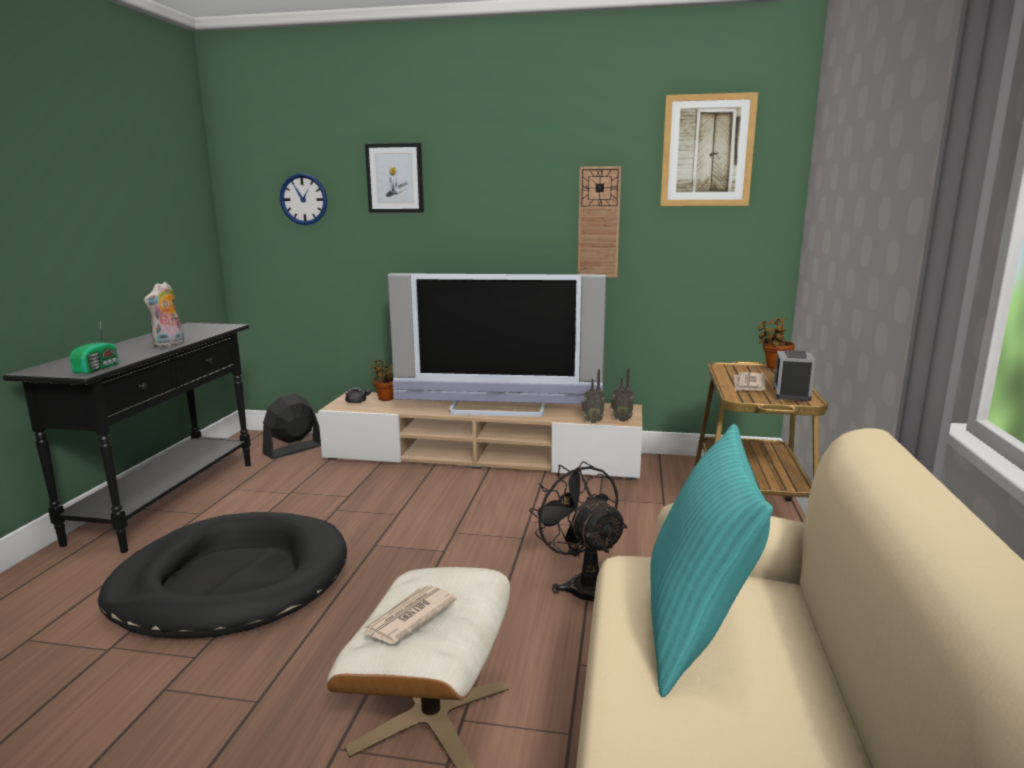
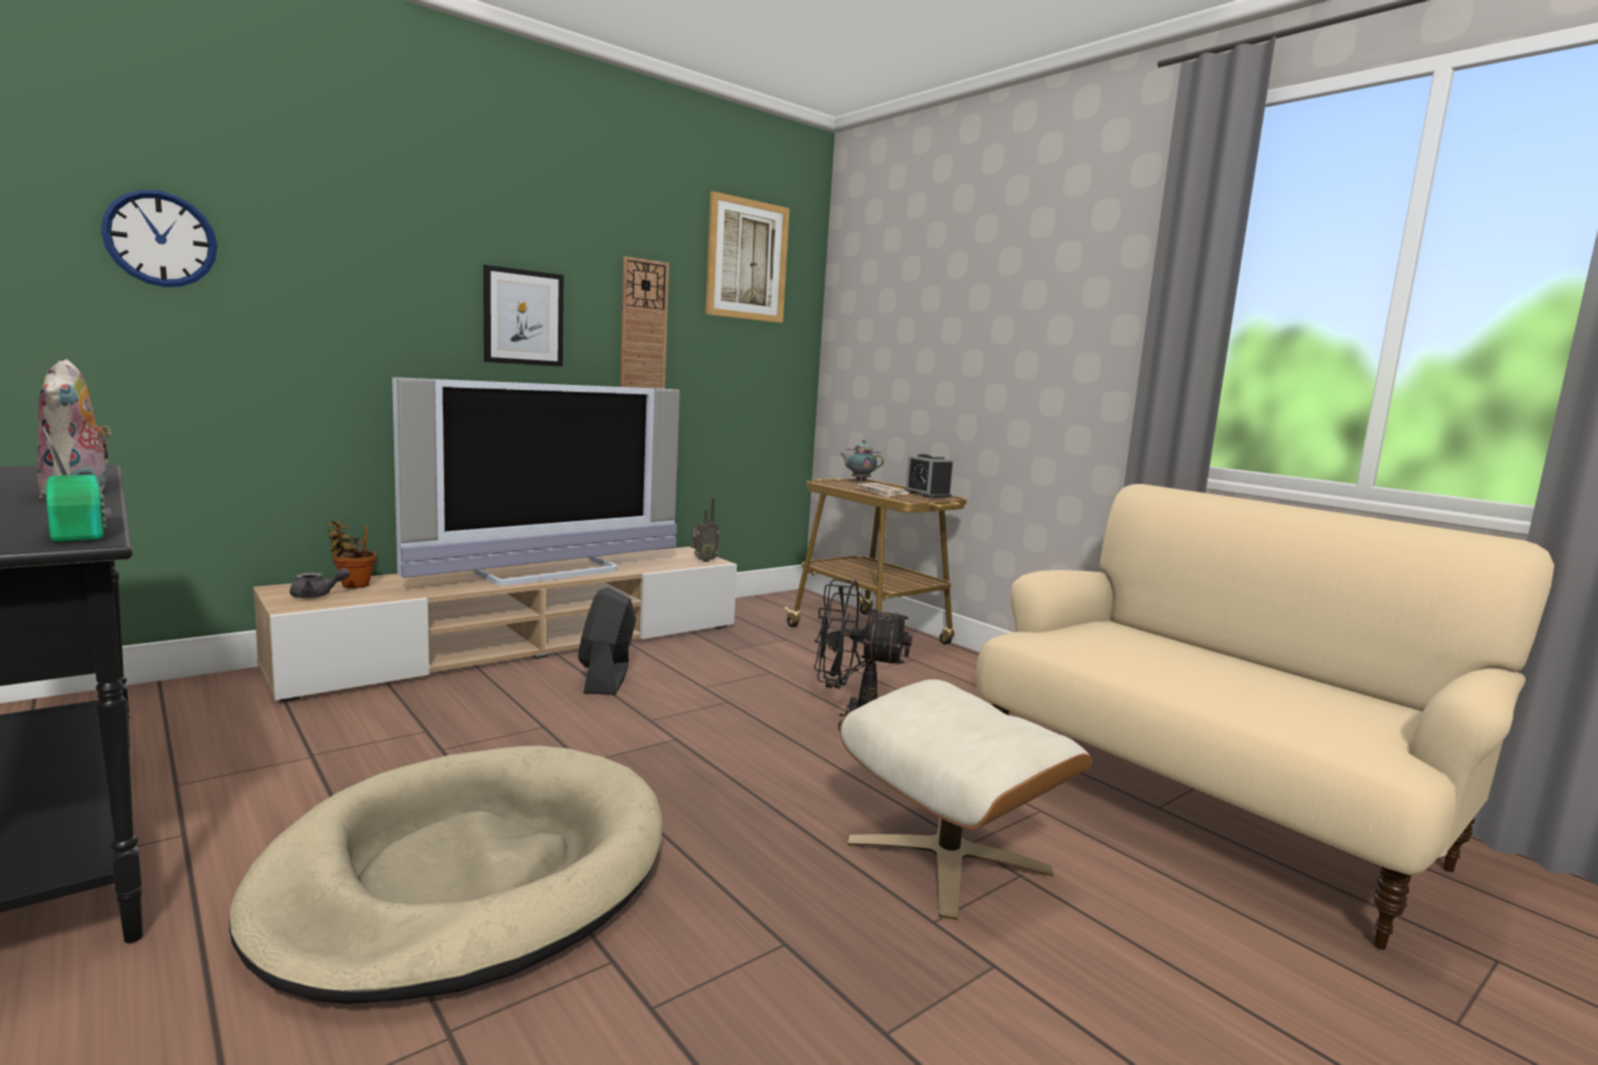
camera: 50 degrees left, 5 degrees down
(232, 581) = (468, 875): black dog bed -> beige dog bed
(293, 449) = (177, 707): black fan -> black fan (606, 678)
(395, 178) = (357, 230): picture -> picture (523, 317)
(409, 617) = (979, 725): newspaper -> none
(592, 421) = (680, 566): radio -> none
(695, 630) = (1143, 655): turquoise pillow -> none
(774, 367) = (859, 480): potted plant -> teapot

